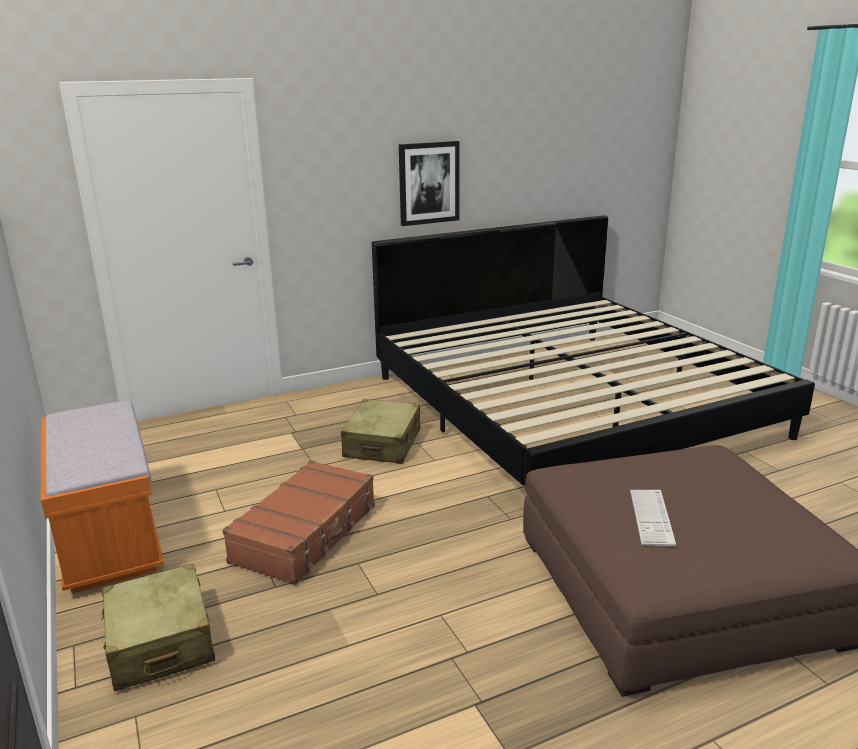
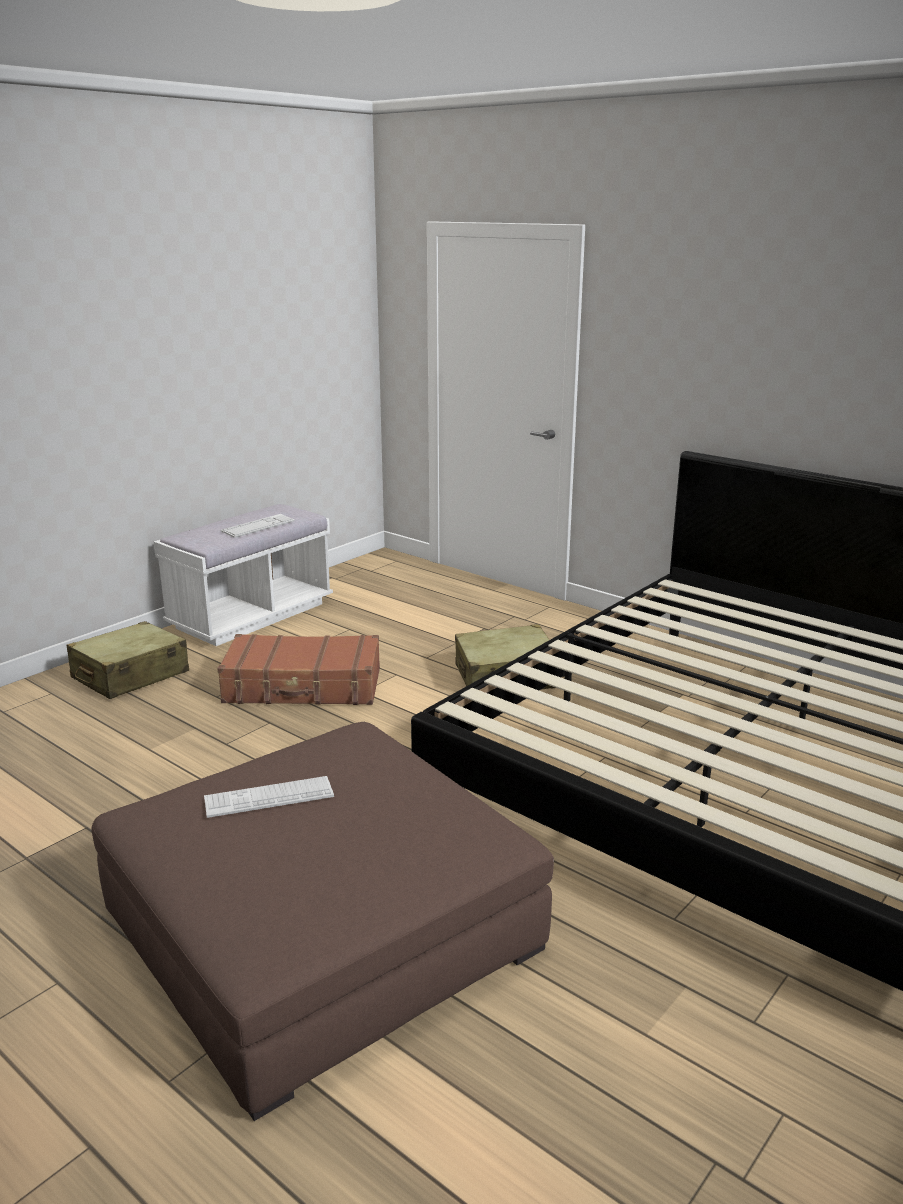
camera: 65 degrees right, 0 degrees up
(109, 537) = (251, 616): orange bench -> white bench
(114, 431) = (258, 526): none -> keyboard
(429, 183) = (785, 390): picture -> none

